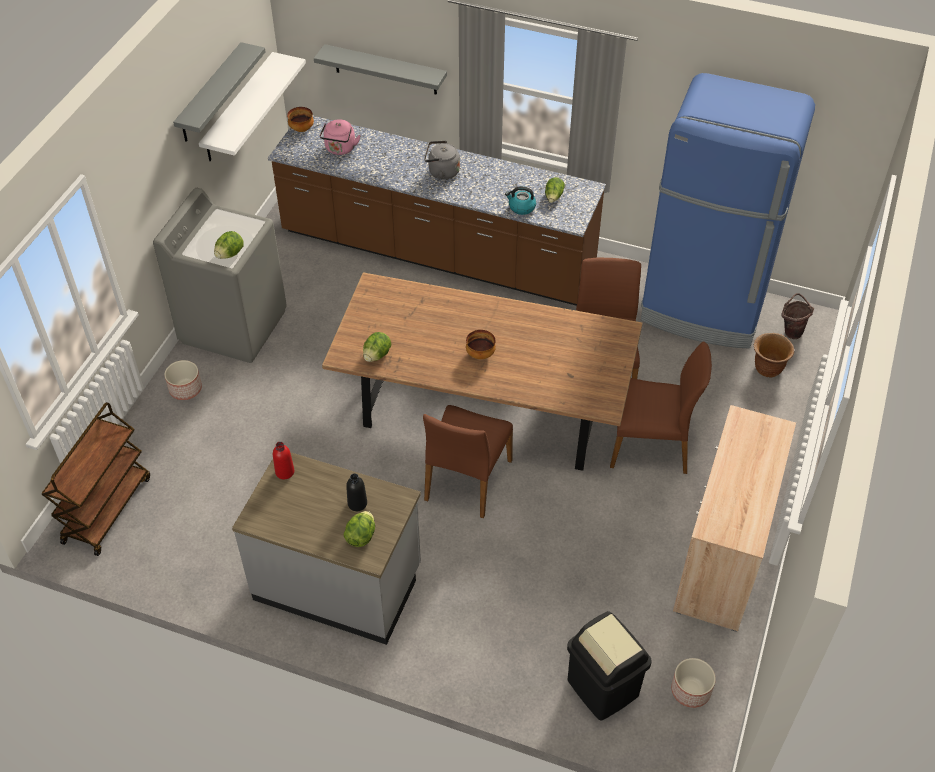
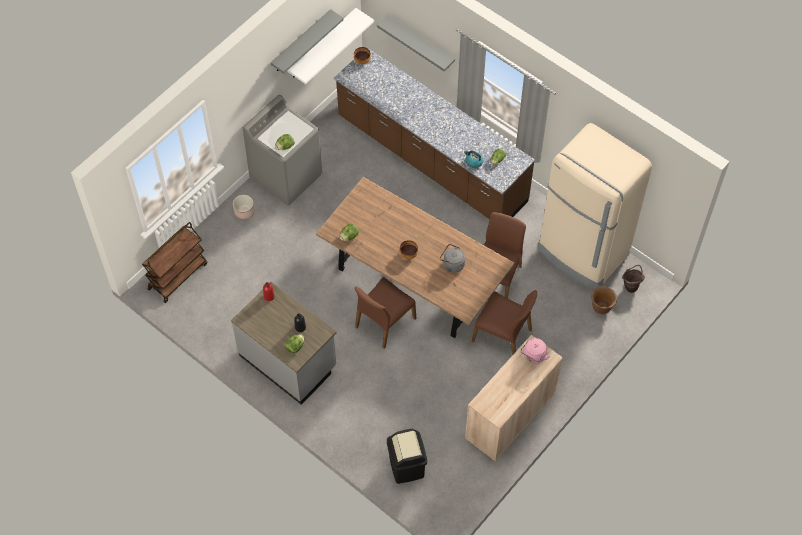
camera: 20 degrees right, 10 degrees up
(340, 149) = (380, 84): pink kettle -> pink kettle (533, 356)
(441, 172) = (436, 120): grey kettle -> grey kettle (452, 264)
(691, 690) = (453, 484): planter -> none
(703, 309) = (582, 253): blue fridge -> beige fridge

